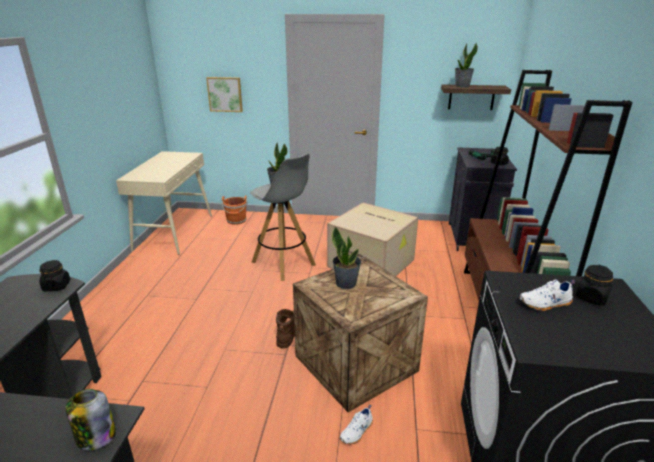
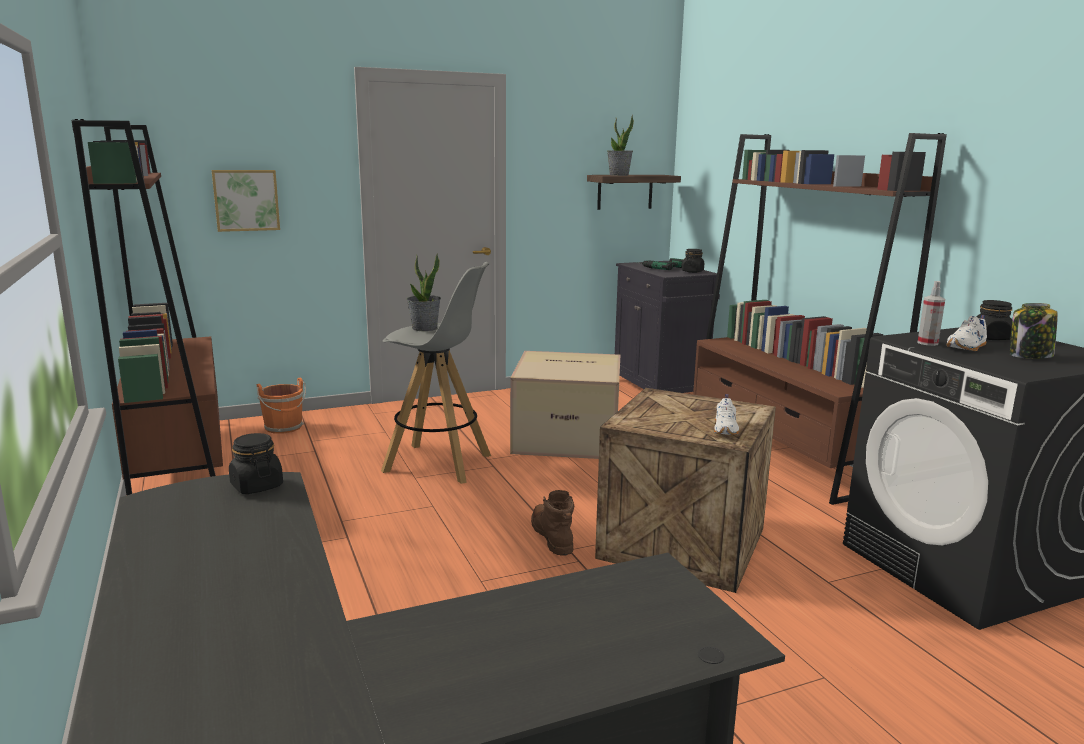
camera: 30 degrees left, 10 degrees down
(95, 436) = (663, 593): jar -> jar (1029, 356)
(174, 232) = (180, 463): beige console table -> brown bookcase
(346, 283) = (666, 413): potted plant -> none
(357, 432) = (770, 607): white shoe -> white shoe (726, 429)
(518, 290) = (927, 343): none -> spray bottle

